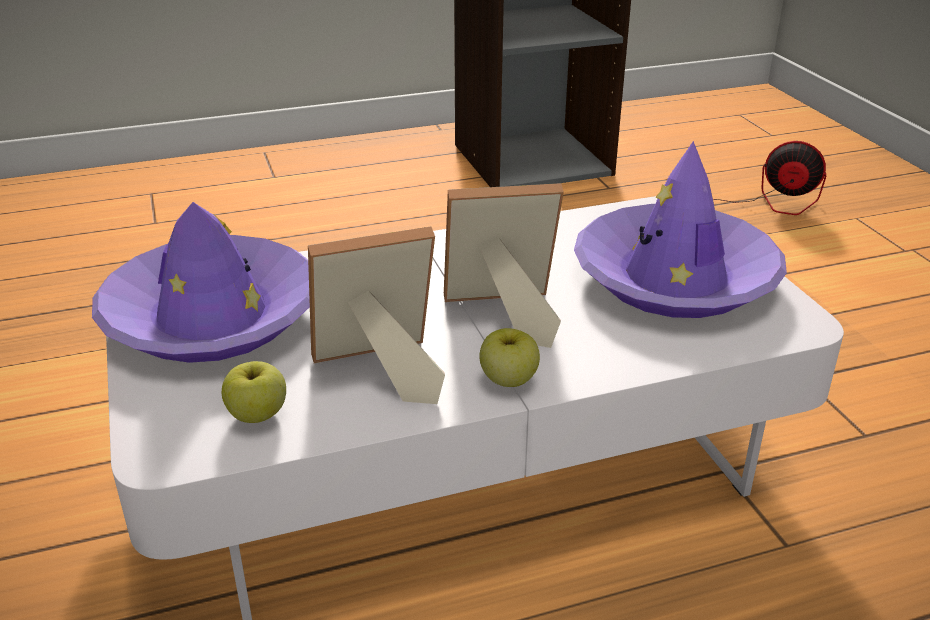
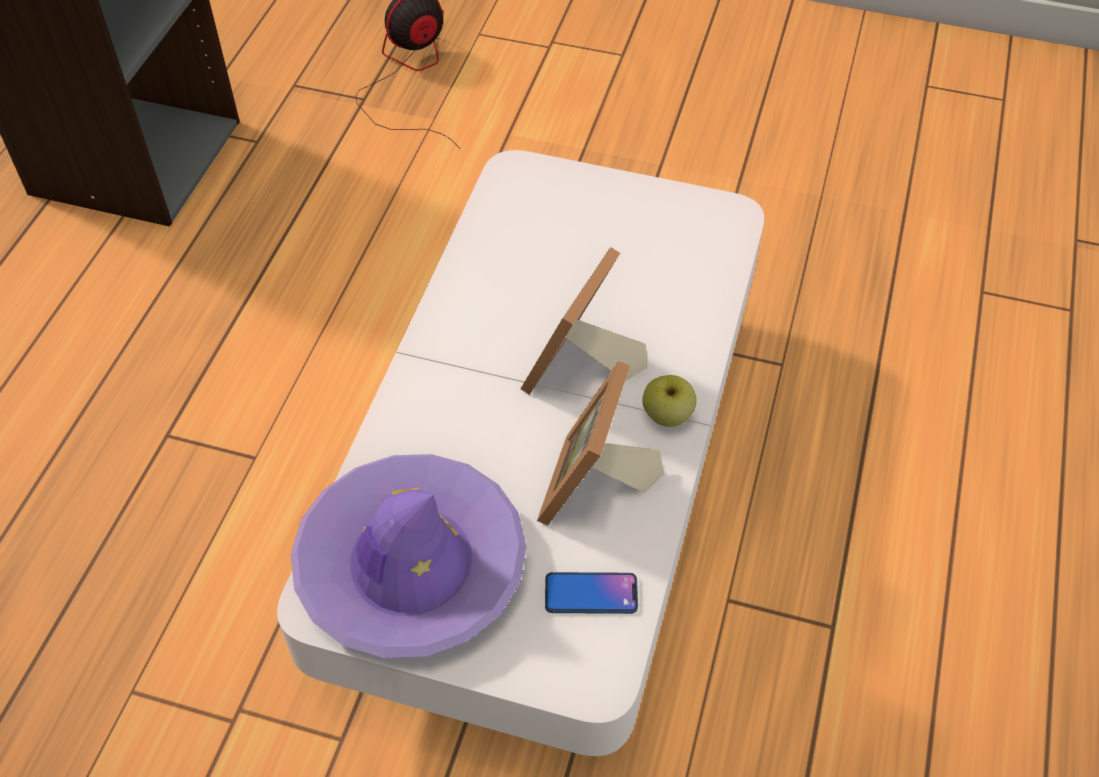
camera: 55 degrees left, 20 degrees up
(258, 415) = (591, 594): apple -> phone
(675, 278) = (619, 238): purple hat -> none

